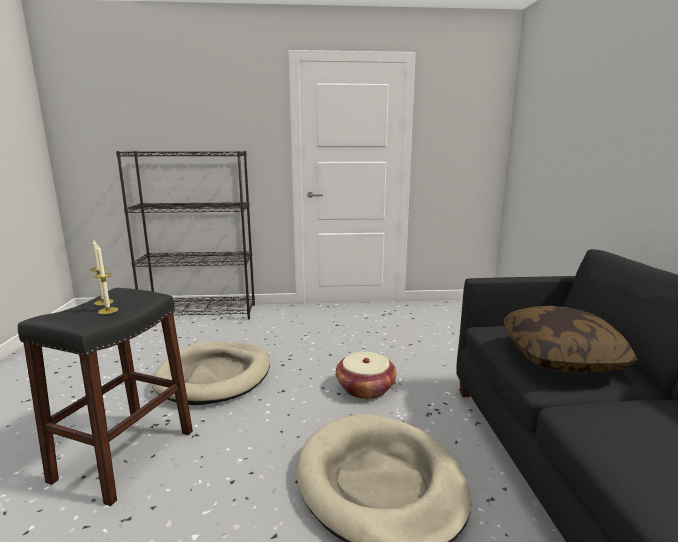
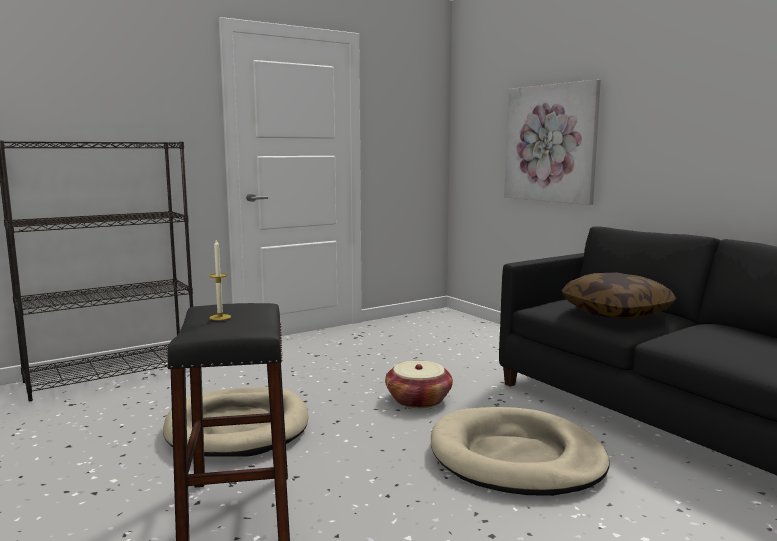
camera: 30 degrees left, 5 degrees down
(108, 311) = (248, 321): candle -> none
(582, 152) = (550, 143): none -> picture

